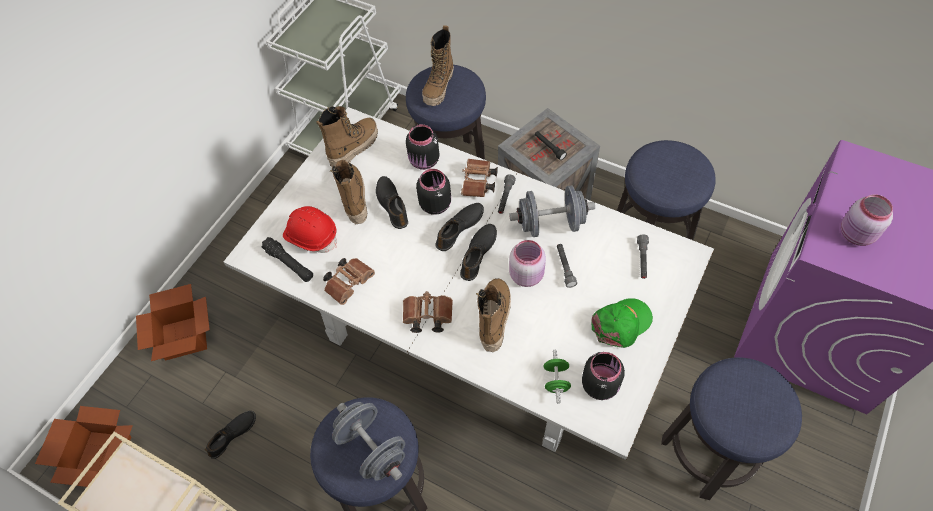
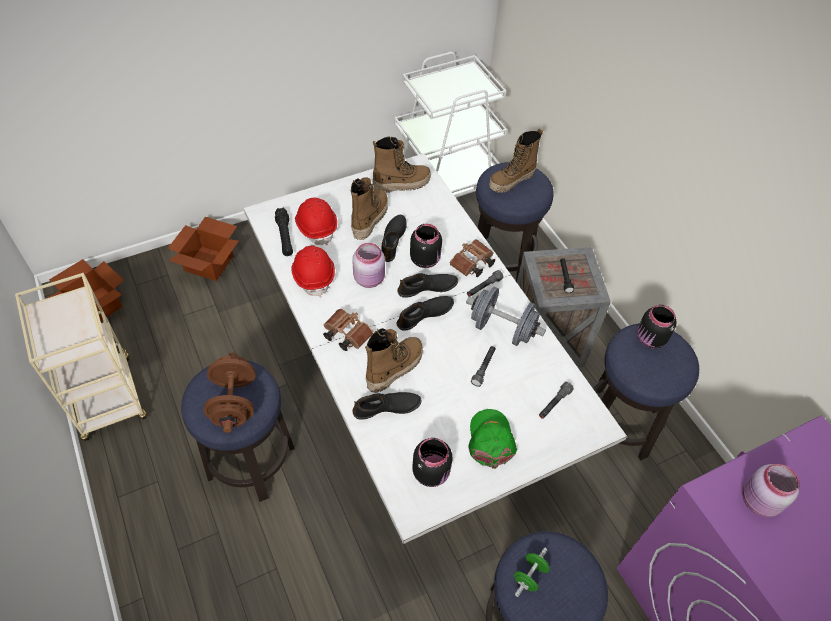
camera: 30 degrees right, 5 degrees down
(233, 435) = (183, 351): black shoe -> black shoe (387, 408)
(350, 283) = (314, 275): brown binoculars -> red hard hat
(372, 448) = (234, 403): grey dumbbell -> brown dumbbell
(424, 161) = (445, 224): black jar -> black jar (650, 339)
(526, 274) = (448, 353): pink jar -> pink jar (370, 278)
(556, 380) = (400, 445): green dumbbell -> green dumbbell (529, 576)
(621, 324) = (490, 440): green cap -> green cap turned 90 degrees counterclockwise

